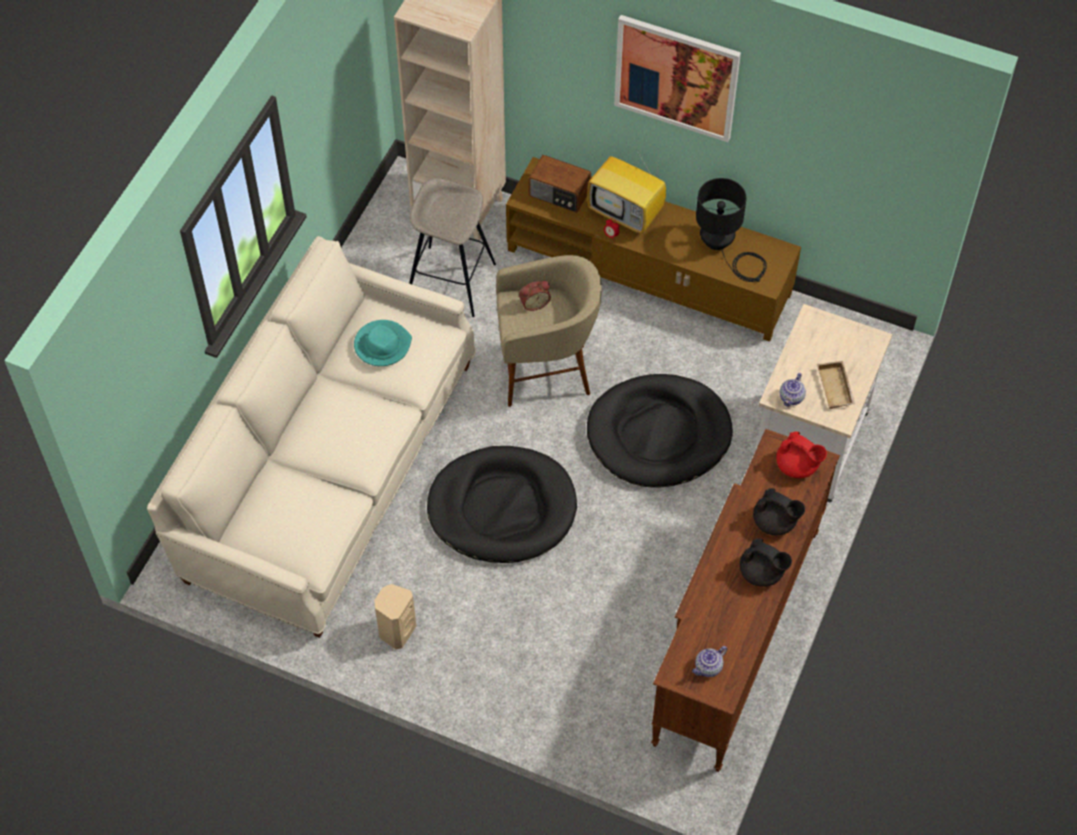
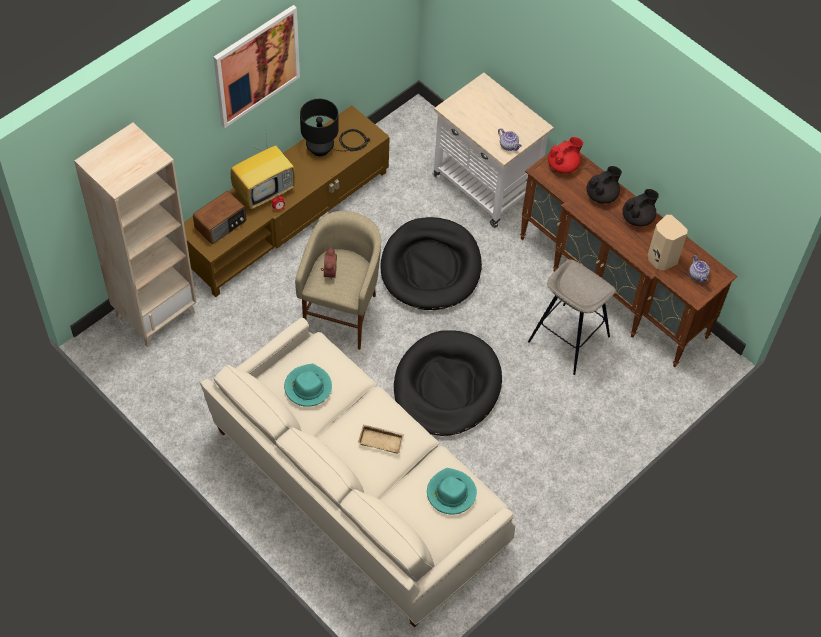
camera: 70 degrees left, 0 degrees up
(308, 525) = (451, 493): none -> turquoise hat
(396, 631) = (520, 492): beige speaker -> beige speaker (661, 259)
(451, 281) = (223, 344): grey stool -> grey stool (568, 339)
(836, 388) = (512, 119): beige tray -> beige tray (381, 440)

